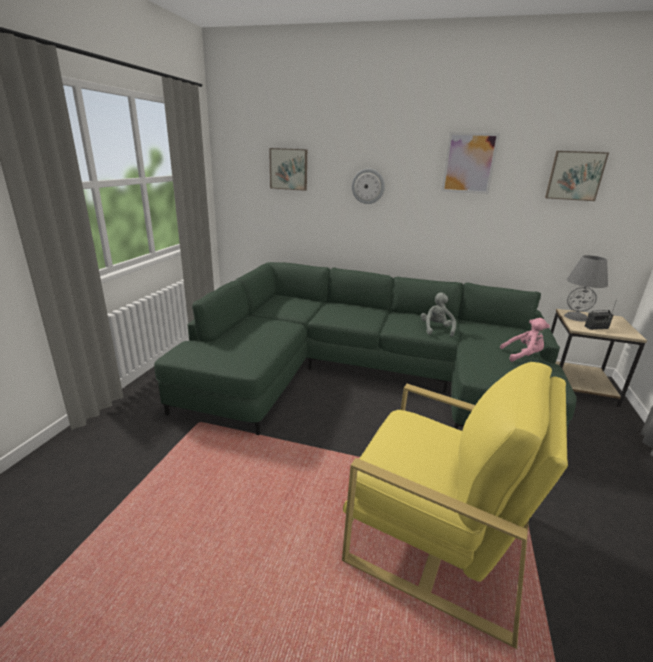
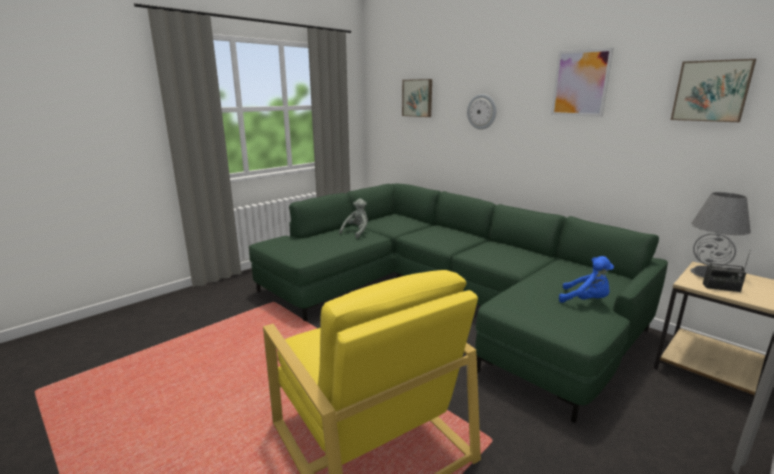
camera: 30 degrees right, 5 degrees down
(436, 329) = (513, 261): grey plush toy -> grey plush toy (357, 232)
(523, 355) = (585, 300): pink plush toy -> blue plush toy

